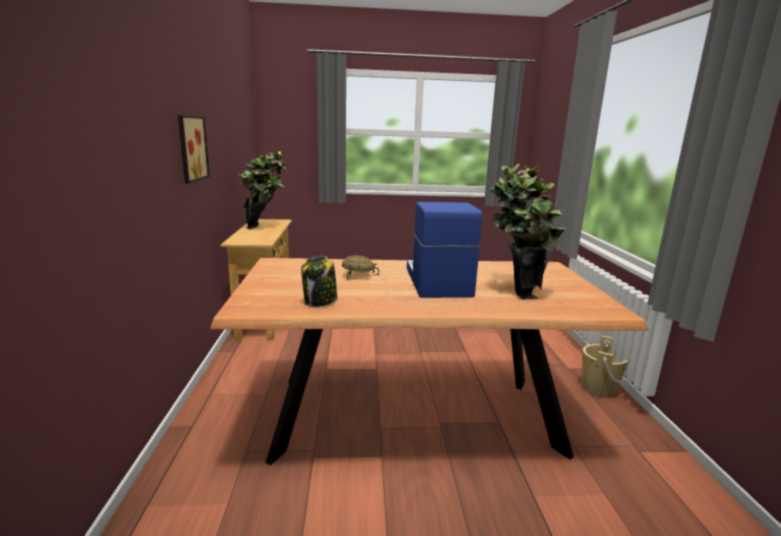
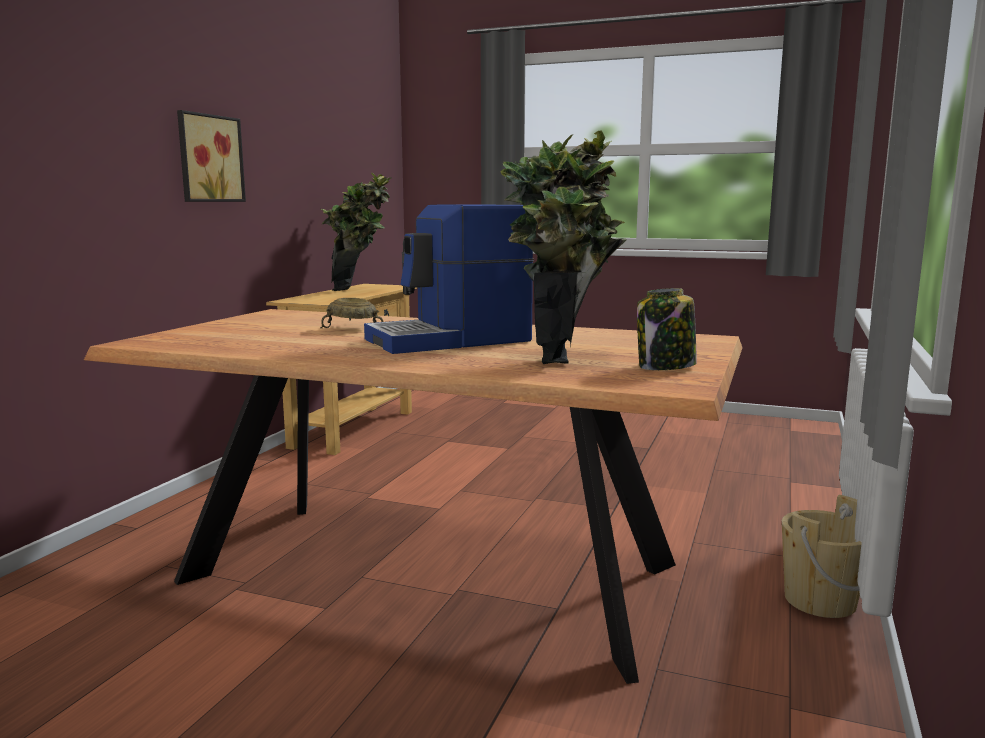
camera: 25 degrees right, 5 degrees down
(320, 302) = (241, 344): jar -> jar (665, 367)
(436, 282) = (450, 340): coffee machine -> coffee machine turned 135 degrees counterclockwise

